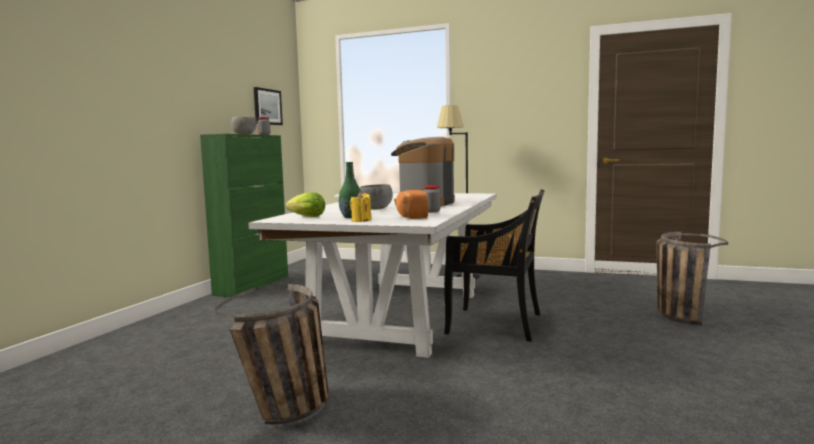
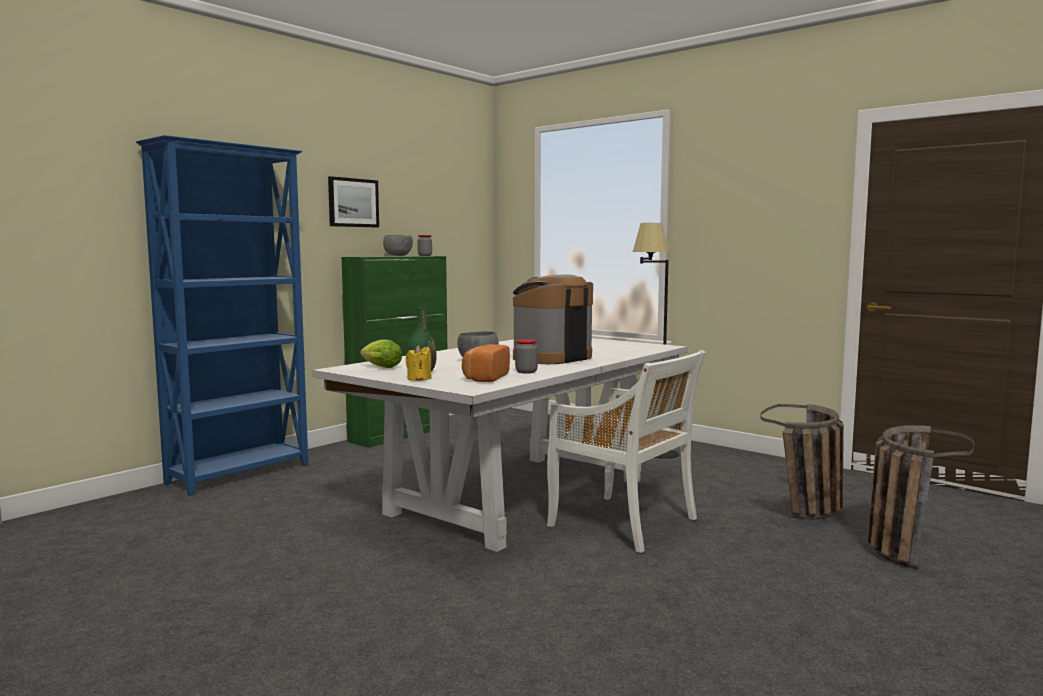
camera: 20 degrees right, 0 degrees up
(136, 332) = (241, 474): none -> blue bookcase
(267, 107) = (442, 219): picture -> picture (353, 202)
(287, 414) = (291, 587): basket -> basket (808, 514)
(497, 324) = (625, 523): black chair -> white chair

